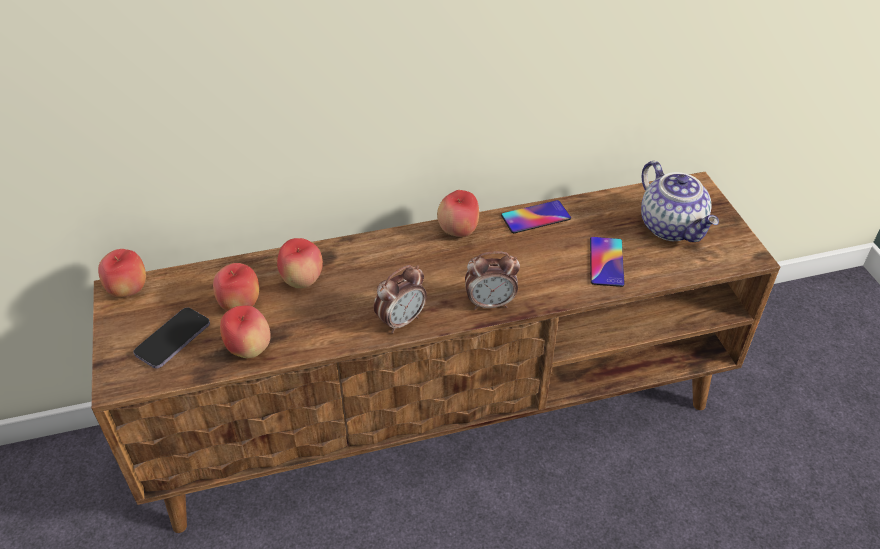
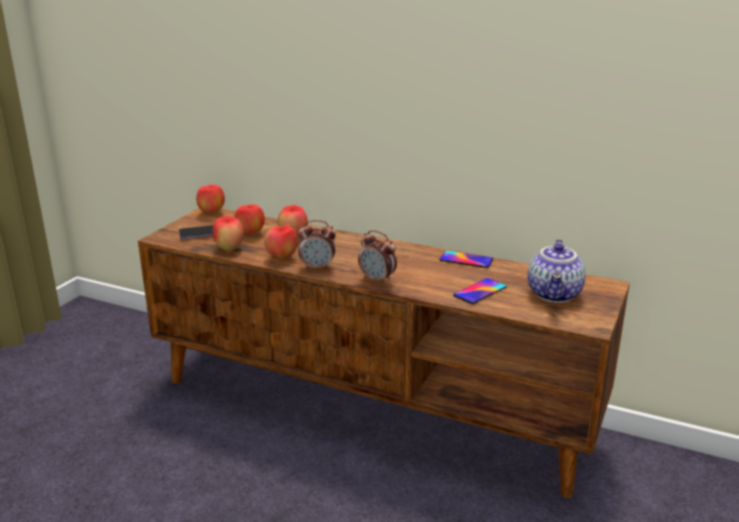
camera: 40 degrees right, 20 degrees down
(458, 232) = (408, 249): apple -> apple (281, 258)

